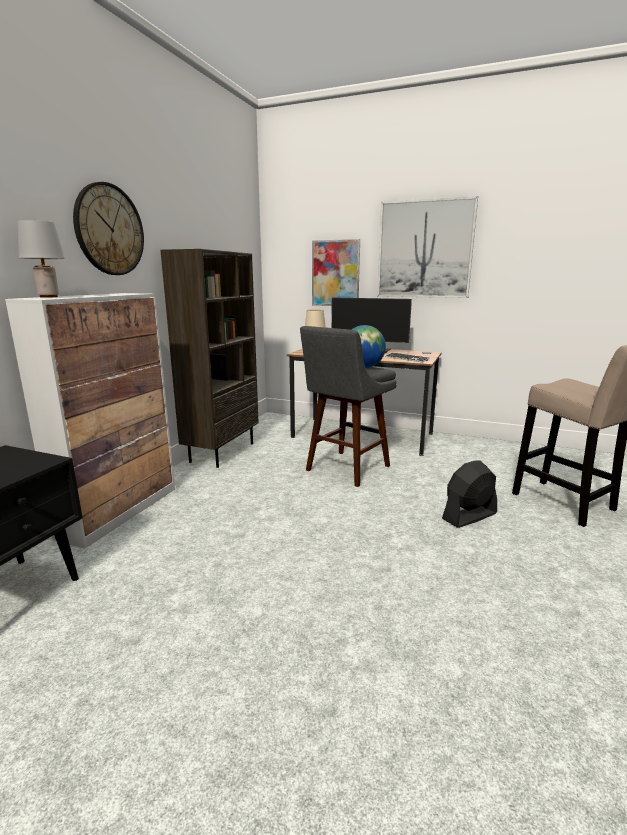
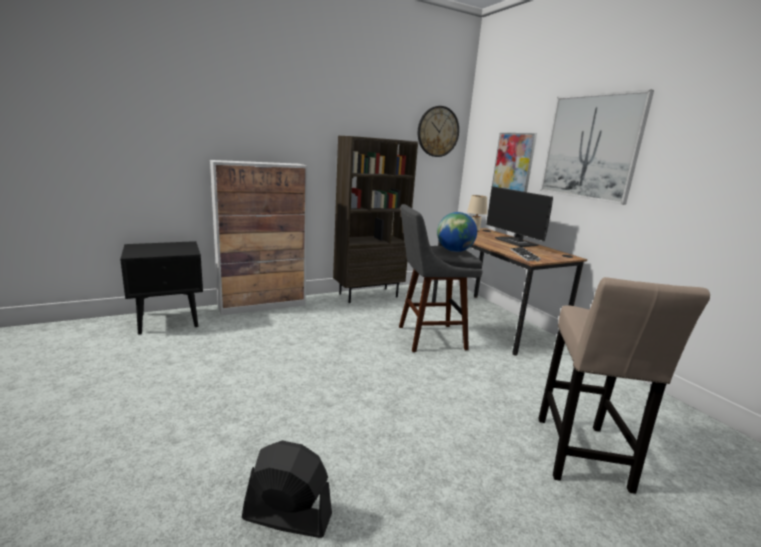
camera: 40 degrees right, 0 degrees up
(49, 297) = (232, 161): grey table lamp -> none
(109, 230) = (295, 121): wall clock -> wall clock (438, 131)
(469, 516) = (457, 411): black fan -> black fan (287, 516)

